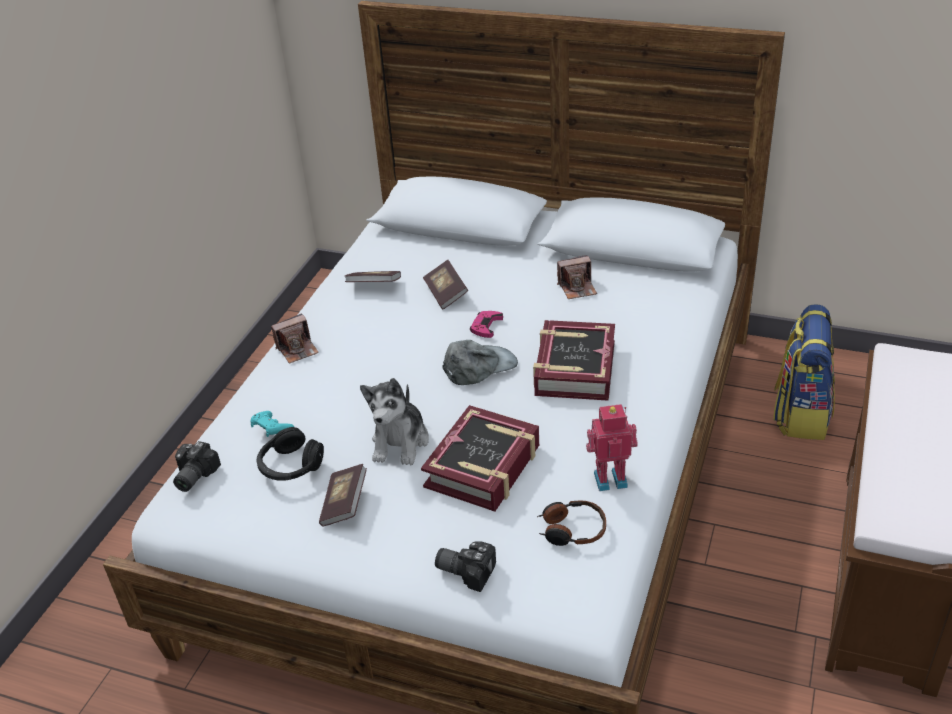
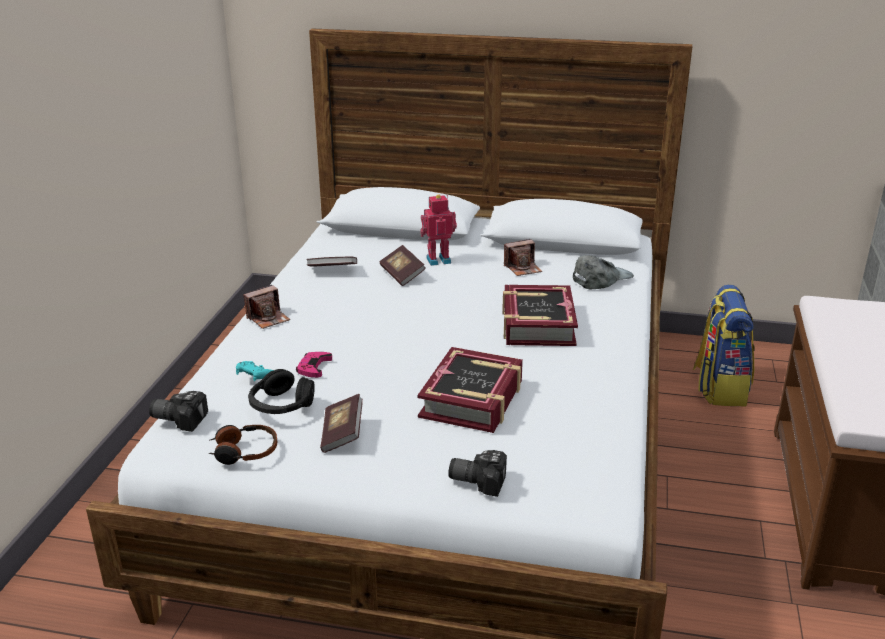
camera: 10 degrees left, 10 degrees down
(192, 476) = (180, 418): camera -> camera turned 90 degrees clockwise
(400, 442) = (386, 384): plush toy -> none
(479, 366) = (448, 325): grey cap -> grey cap (601, 278)
(486, 326) = (446, 297): pink game controller -> pink game controller (313, 367)
(571, 530) = (572, 444): headphones -> headphones (244, 452)
(610, 478) = (595, 403): toy robot -> toy robot (438, 259)

